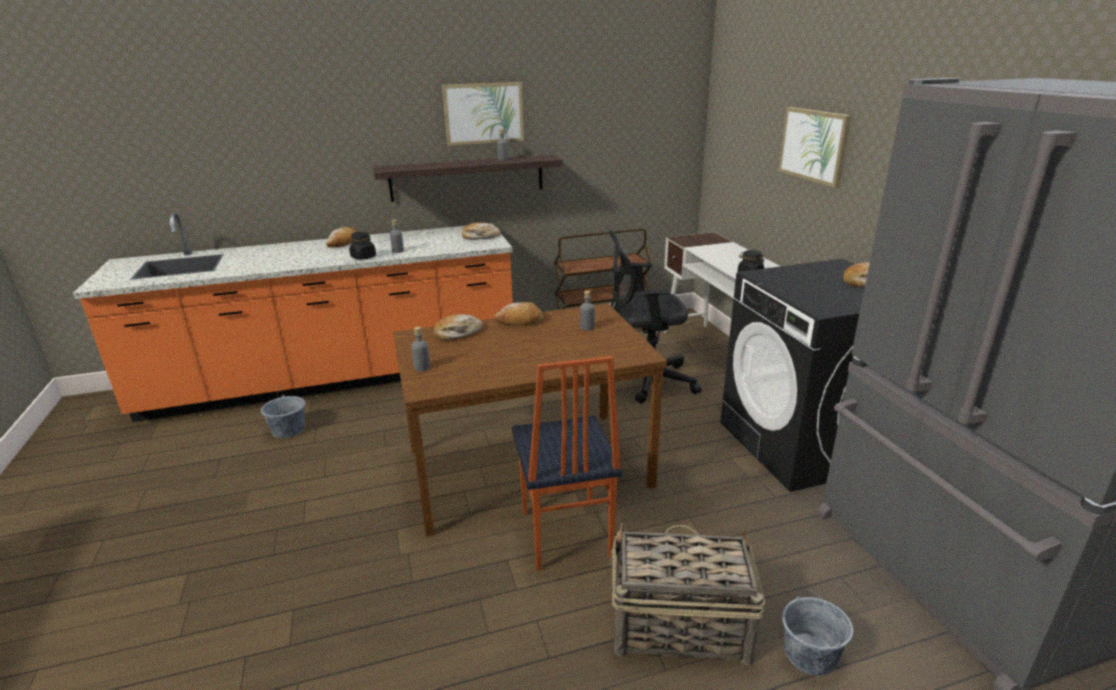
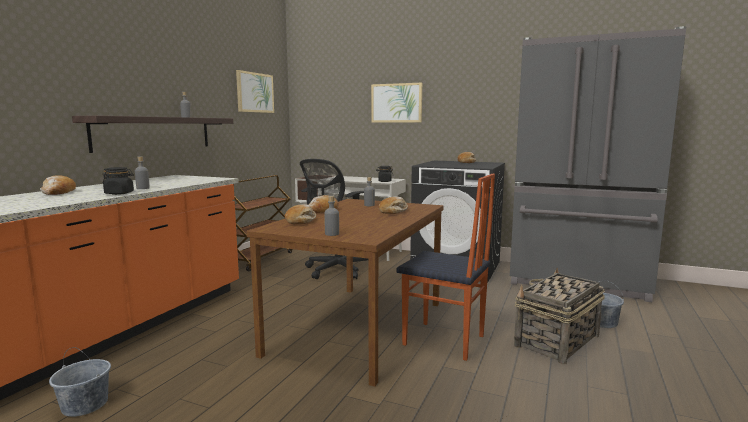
camera: 50 degrees left, 15 degrees down
(480, 237) = (194, 178): bread -> bread (393, 211)
(483, 113) = (165, 78): picture -> picture (255, 92)

